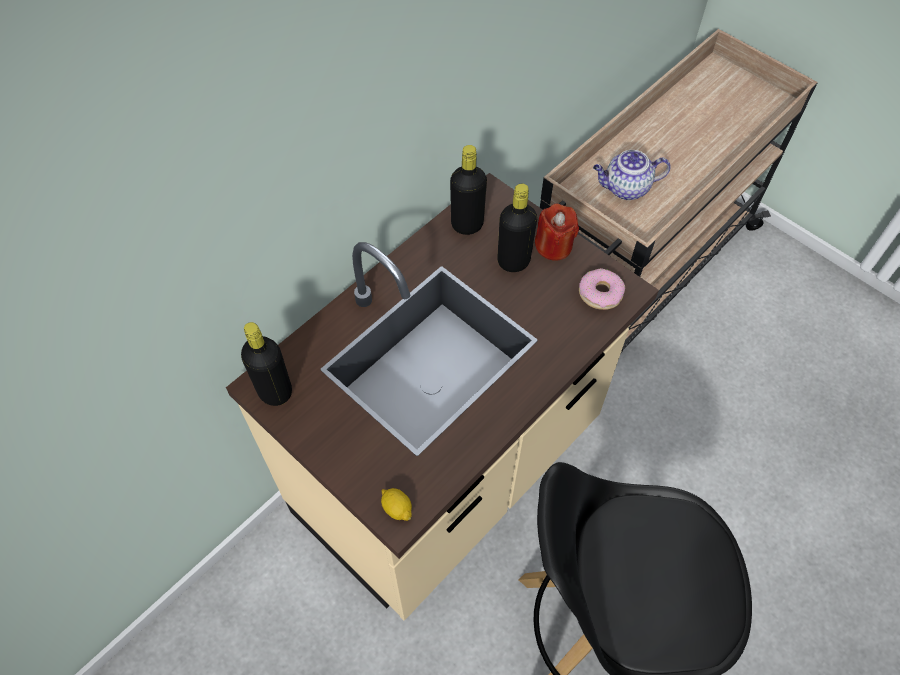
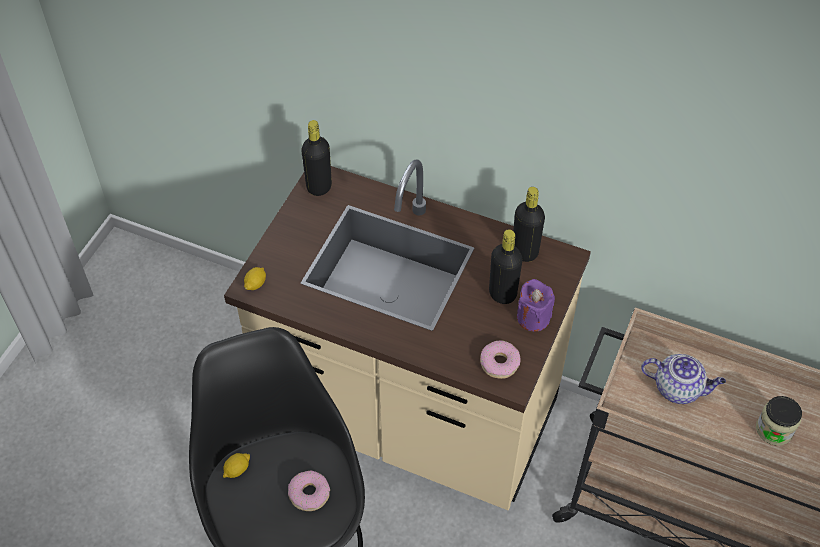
camera: 70 degrees right, 5 degrees down
(553, 246) = (533, 317): red candle -> purple candle
(615, 622) = (237, 470): none -> lemon
(625, 188) = (678, 388): teapot -> teapot turned 135 degrees clockwise
(671, 546) = (309, 494): none -> donut
(687, 142) = (774, 429): none -> jar

